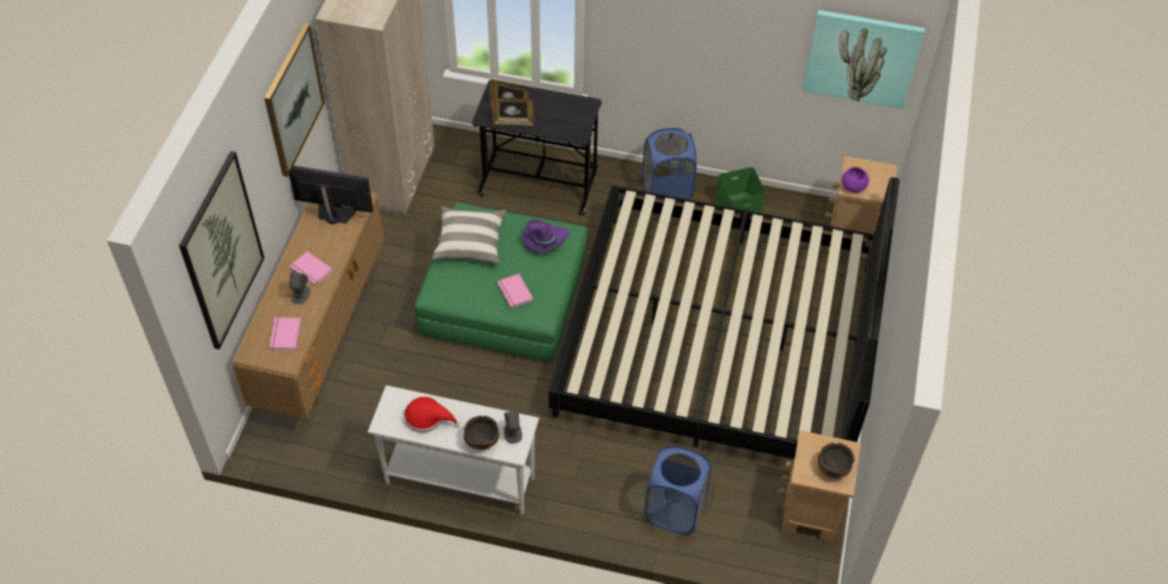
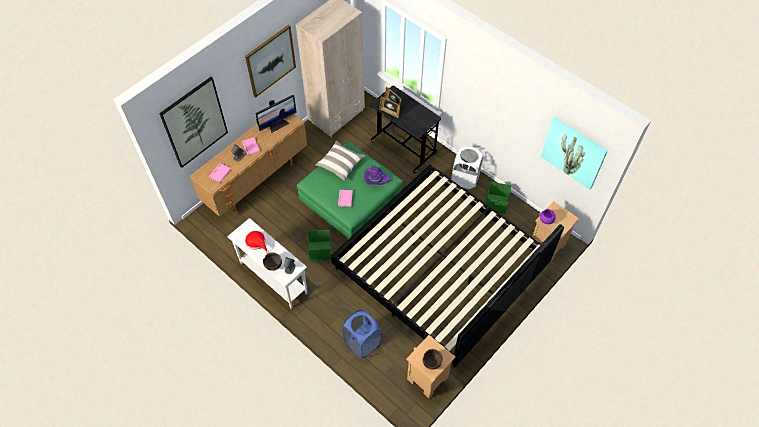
camera: 30 degrees right, 5 degrees up
(334, 215) = (278, 124): monitor -> monitor turned 105 degrees clockwise
(508, 401) = (319, 250): none -> green storage box
(667, 191) = (465, 179): blue laundry basket -> white laundry basket

